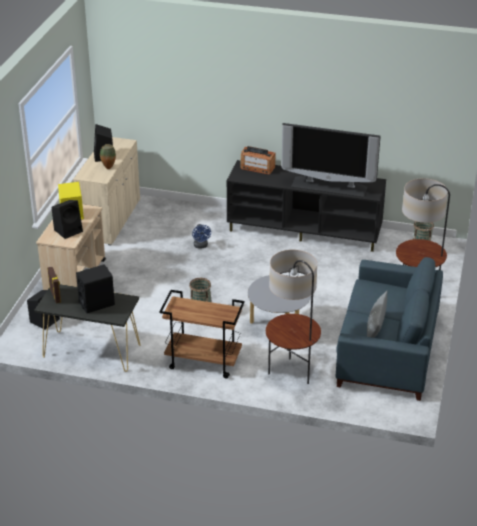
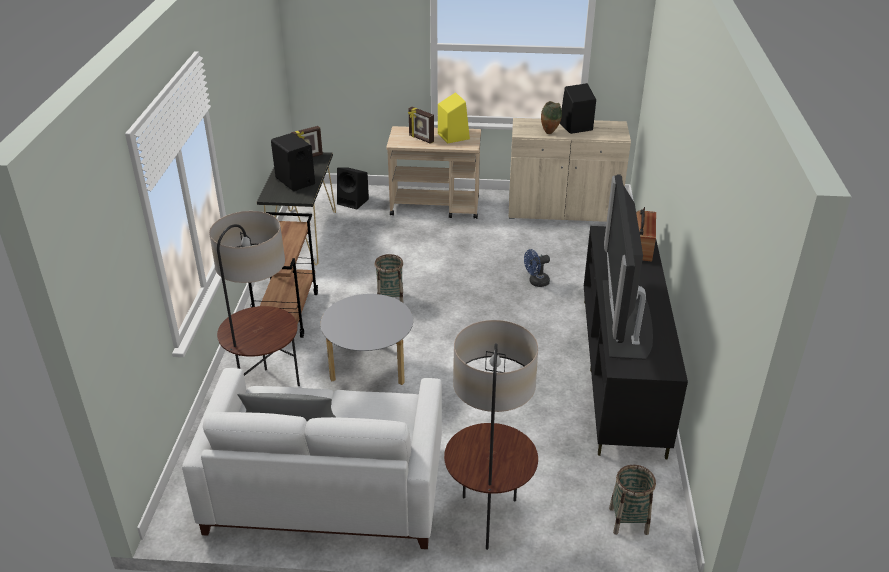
camera: 80 degrees right, 0 degrees up
(69, 230) = (421, 139): black speaker -> picture frame
(387, 350) = (326, 487): blue sofa -> white sofa

